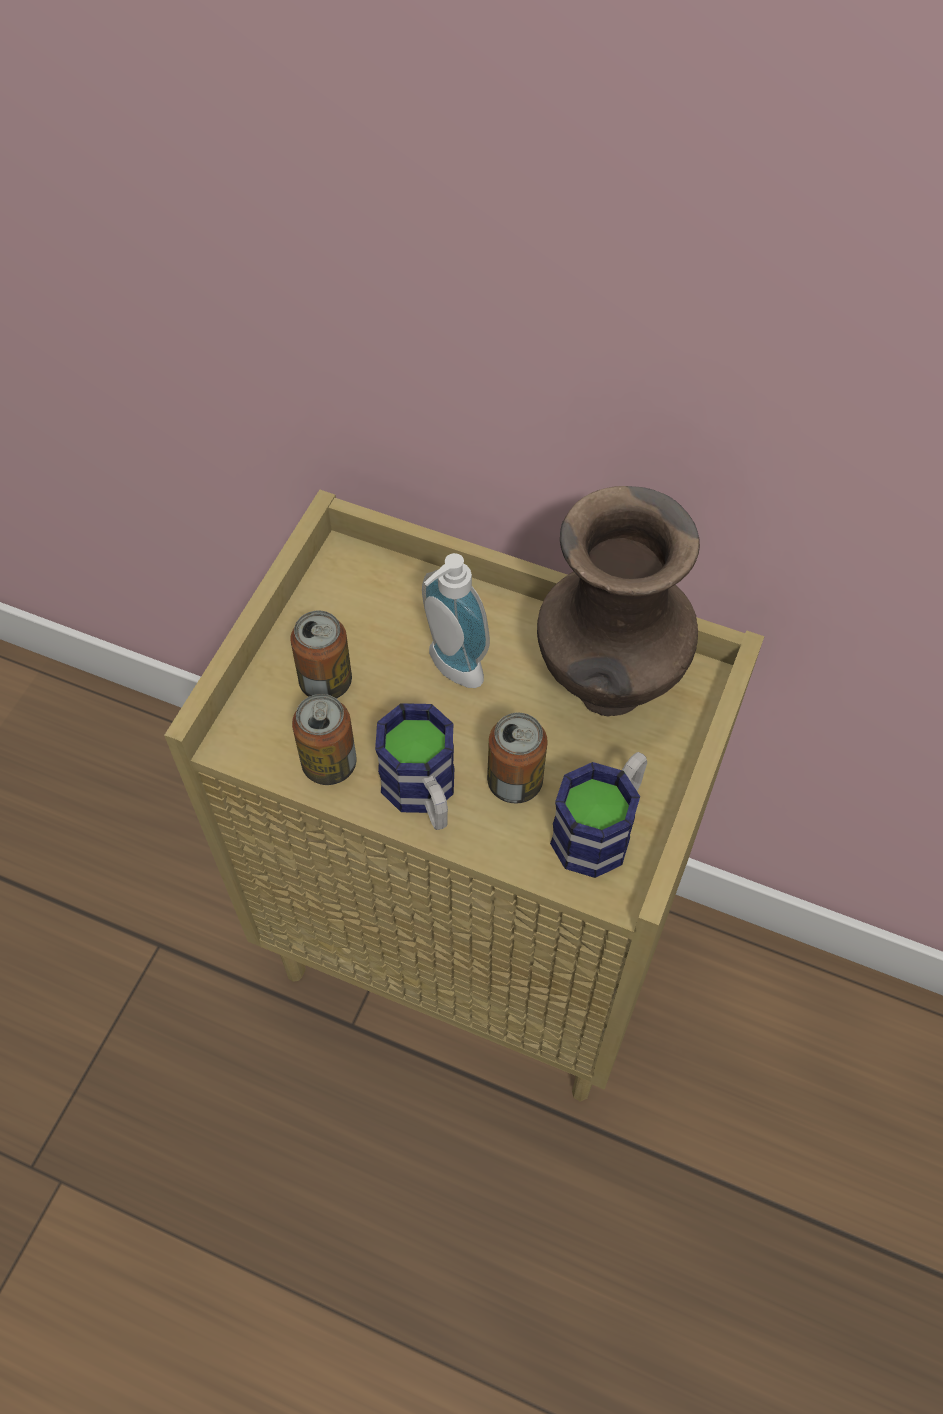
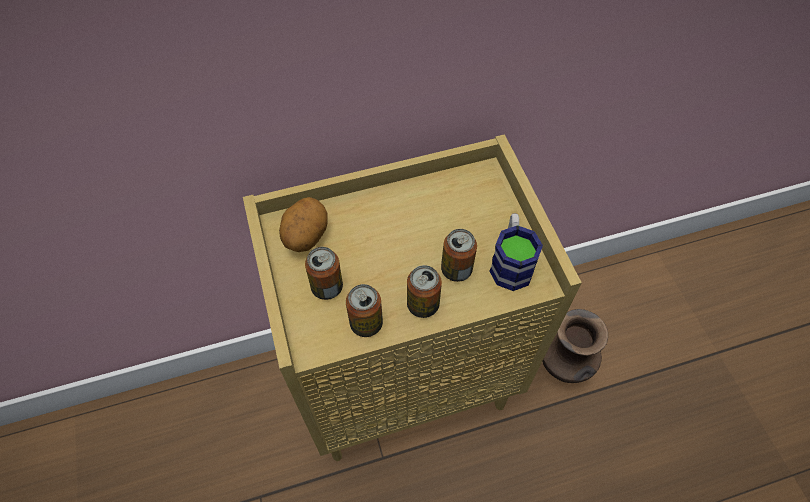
camera: 40 degrees left, 0 degrees up
(362, 597) = (306, 236): none -> potato
(423, 794) = (423, 305): mug -> can
(450, 670) = (380, 241): soap dispenser -> none
(608, 687) = (455, 201): brown vase -> brown vase (563, 367)

